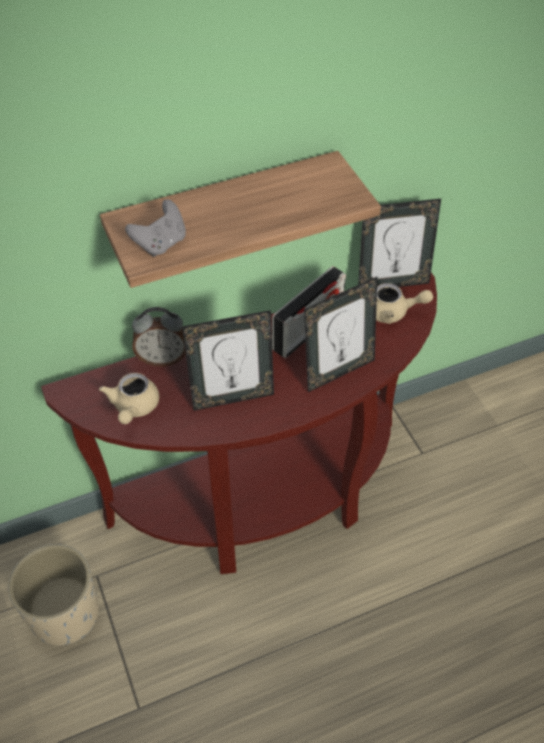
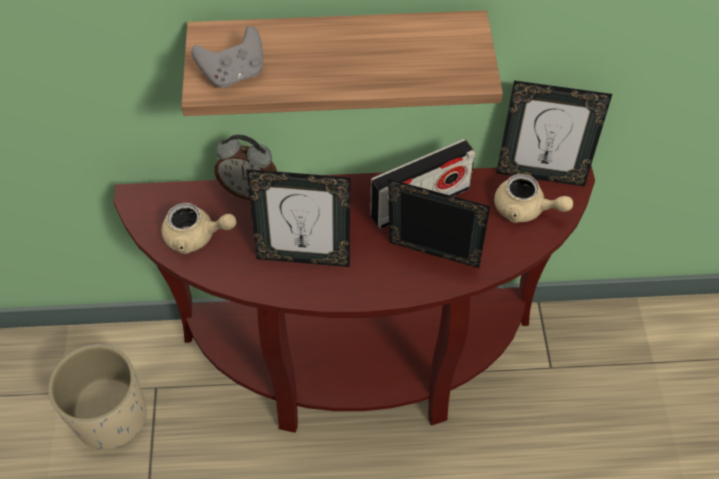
camera: 20 degrees right, 5 degrees up
(133, 408) = (196, 237): beige teapot -> beige teapot turned 105 degrees counterclockwise
(338, 371) = (431, 261): picture frame -> picture frame turned 150 degrees counterclockwise

